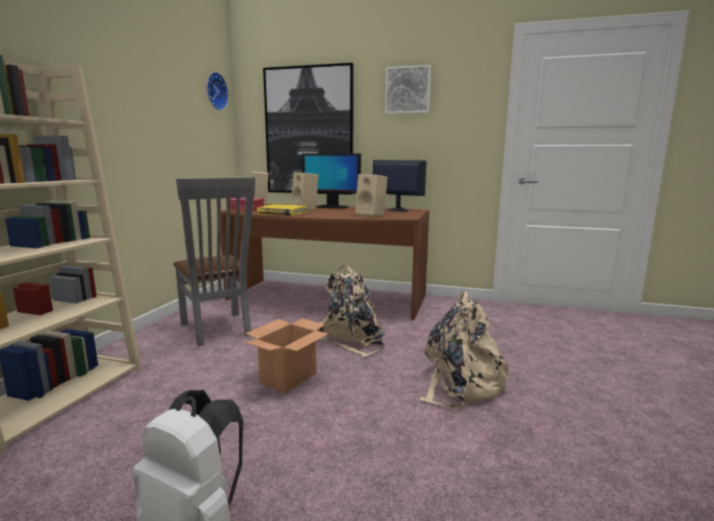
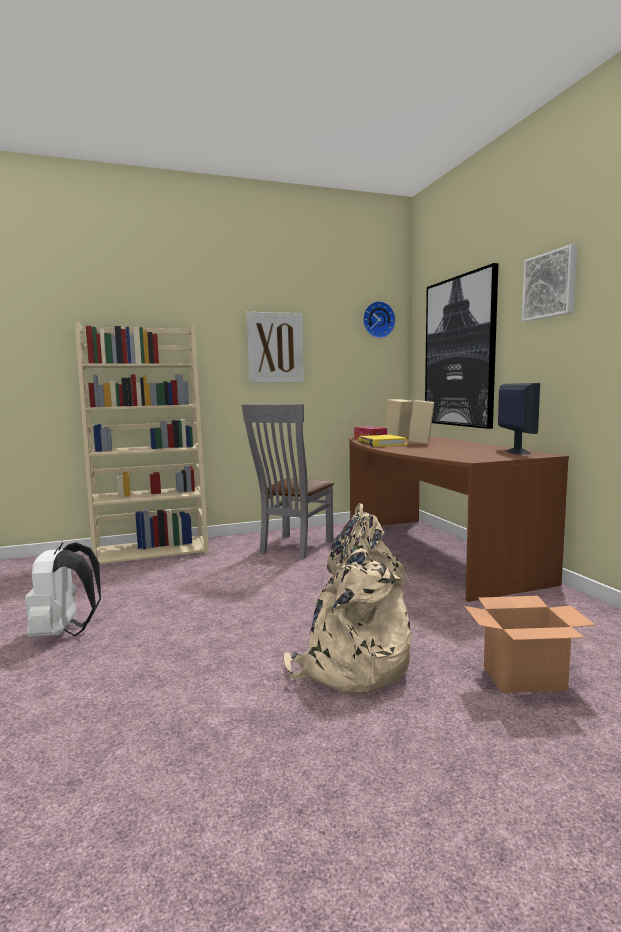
camera: 55 degrees right, 5 degrees down
(137, 109) = (275, 348): none -> picture
(288, 378) = (254, 594): cardboard box -> cardboard box (524, 678)
(332, 207) = (461, 443): monitor -> none
(372, 215) = (447, 454): beige speaker -> none

